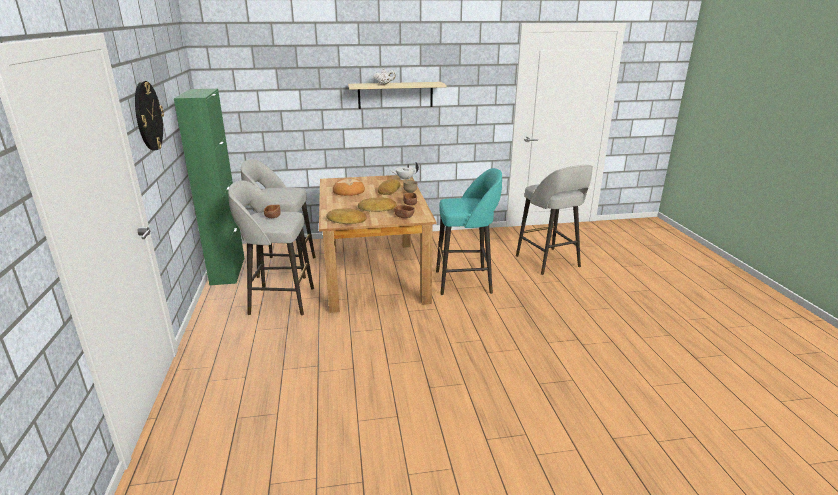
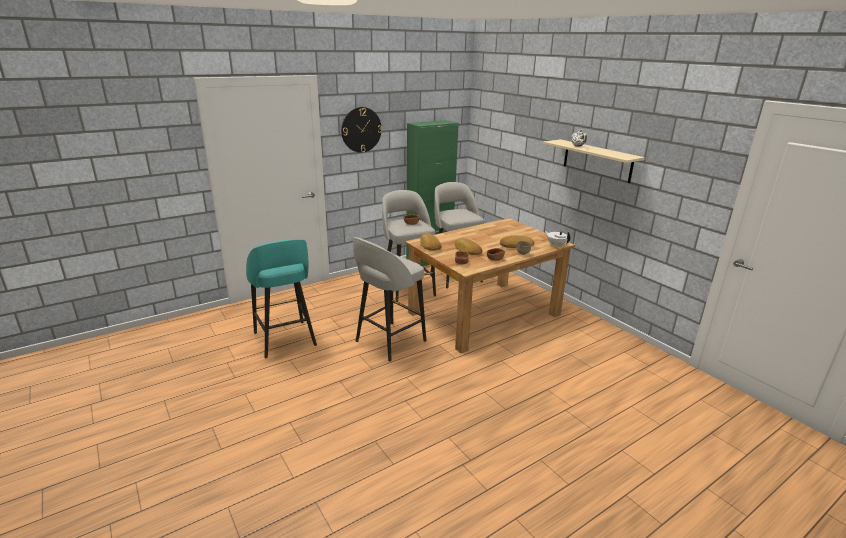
camera: 65 degrees right, 0 degrees up
(348, 191) = (493, 232): bread -> none
(465, 282) = (518, 363): turquoise stool -> turquoise stool (285, 340)
(548, 262) = (631, 413): grey stool -> grey stool (389, 342)

